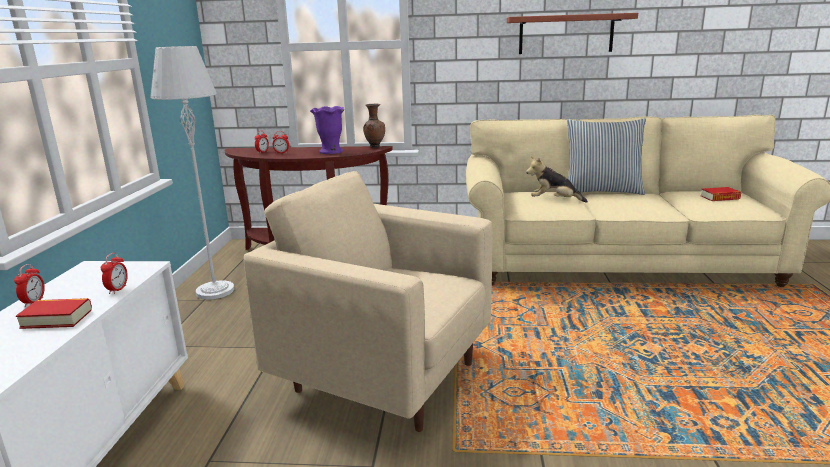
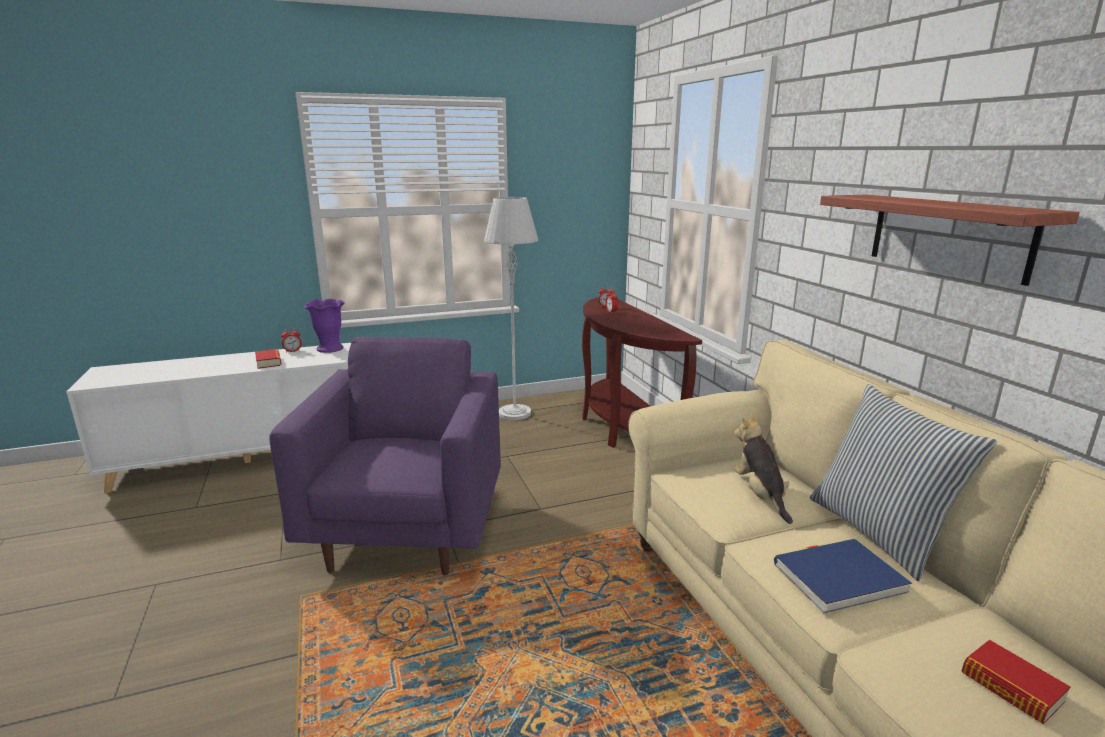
camera: 65 degrees right, 0 degrees up
(118, 289) = (312, 362): alarm clock -> none
(330, 152) = (636, 325): purple vase -> purple vase (330, 349)
(374, 147) = (684, 334): brown vase -> none
(384, 376) = (408, 531): beige armchair -> purple armchair
(640, 204) = (838, 579): none -> blue book

